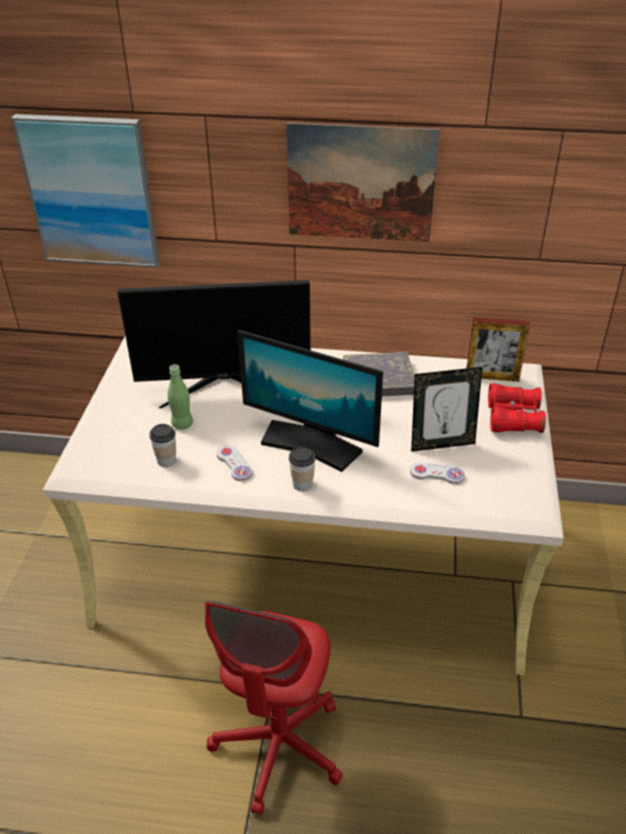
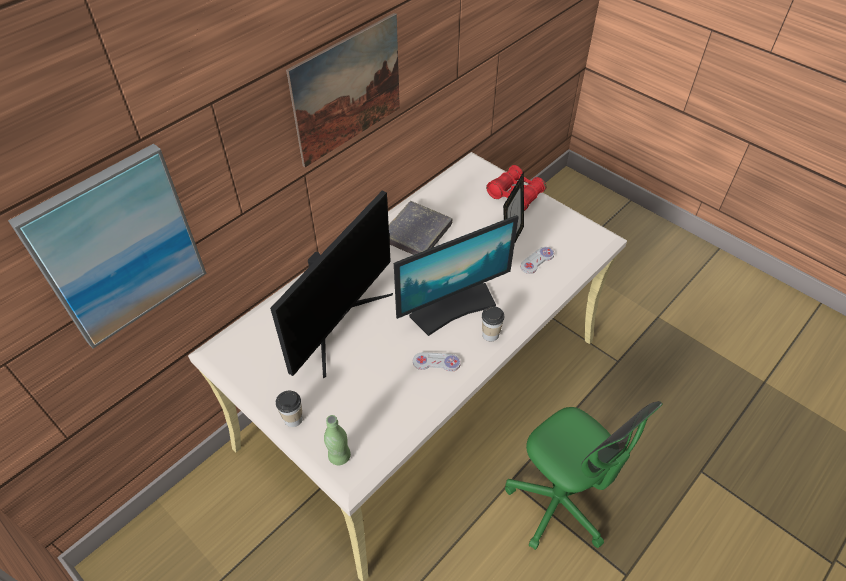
camera: 55 degrees left, 10 degrees up
(166, 460) = (395, 404): cup -> cup (293, 419)
(182, 424) = (360, 372): green bottle -> green bottle (339, 456)
(279, 746) = (558, 503): red office chair -> green office chair
(492, 377) = (467, 179): picture frame -> none

